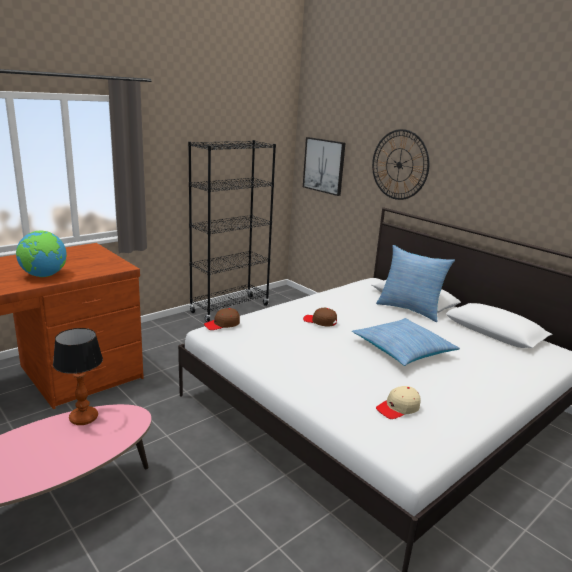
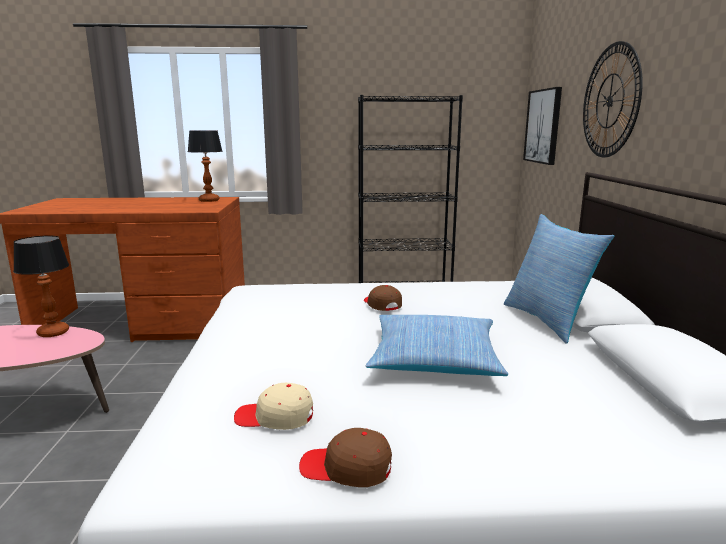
camera: 40 degrees right, 5 degrees down
(44, 276) = (137, 208): globe -> none
(84, 252) = (208, 200): none -> table lamp
(222, 324) = (269, 285): brown cap -> brown cap (346, 468)

